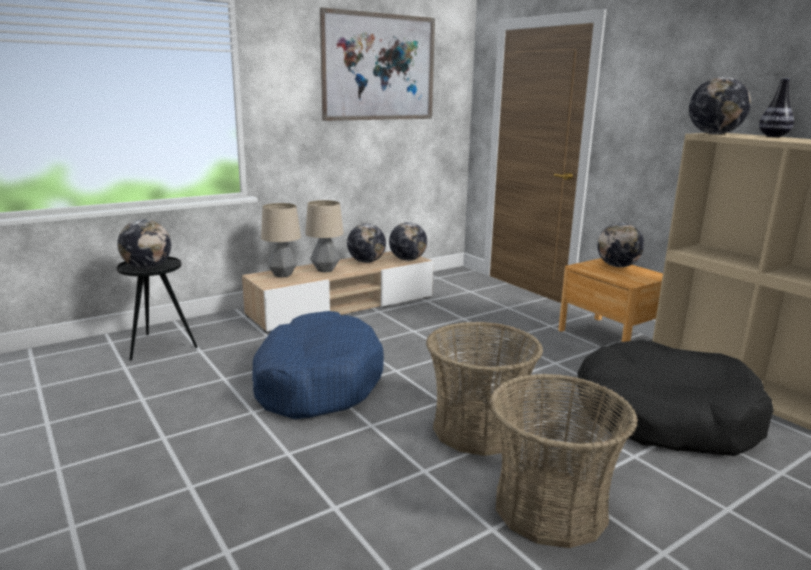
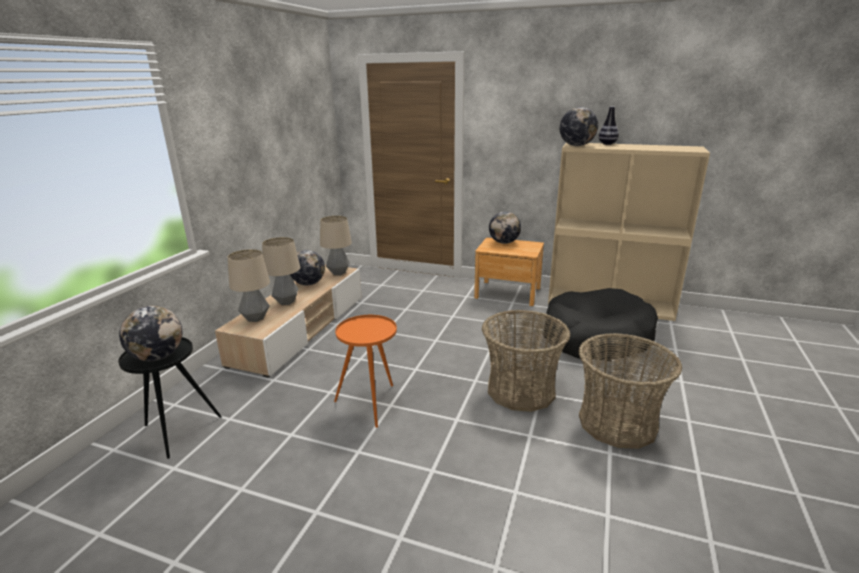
camera: 35 degrees left, 5 degrees up
(316, 381) = (371, 403): blue dog bed -> orange side table
(379, 67) = (276, 103): picture -> none
(407, 259) = (338, 273): globe -> table lamp

